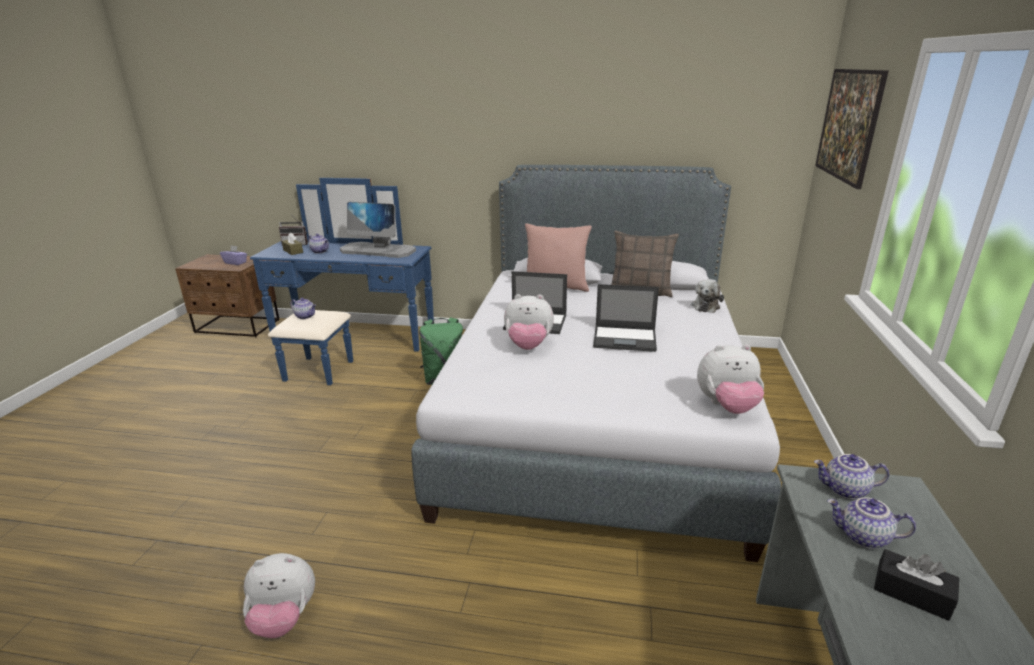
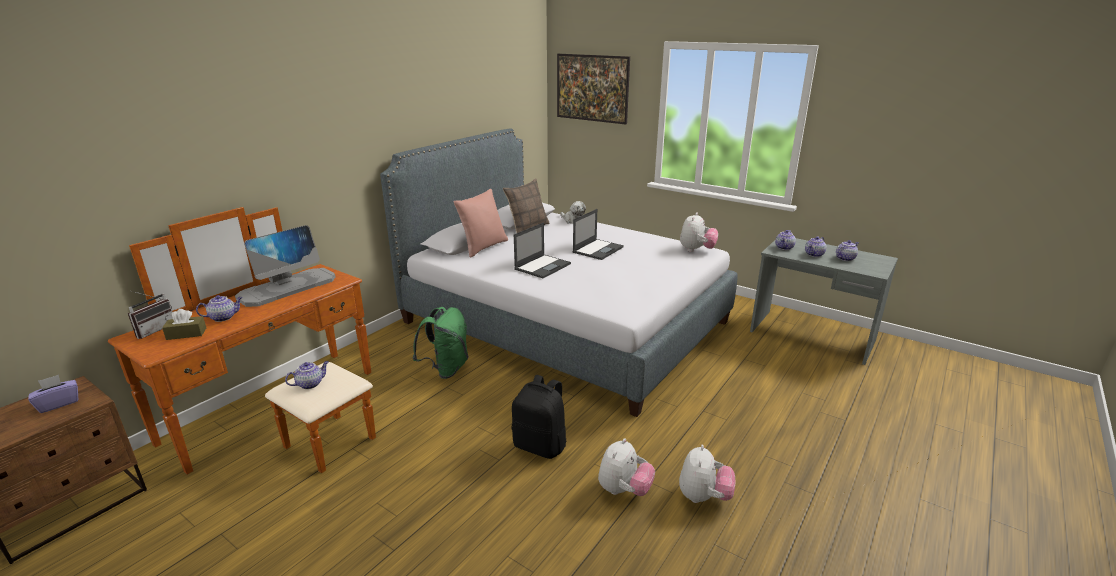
camera: 65 degrees left, 0 degrees up
(346, 468) = (541, 445): none -> black backpack
(347, 343) = (285, 413): blue dresser -> brown dresser
(528, 346) = (579, 276): plush toy -> plush toy (624, 490)
(911, 593) = (845, 258): black tissue box -> teapot

